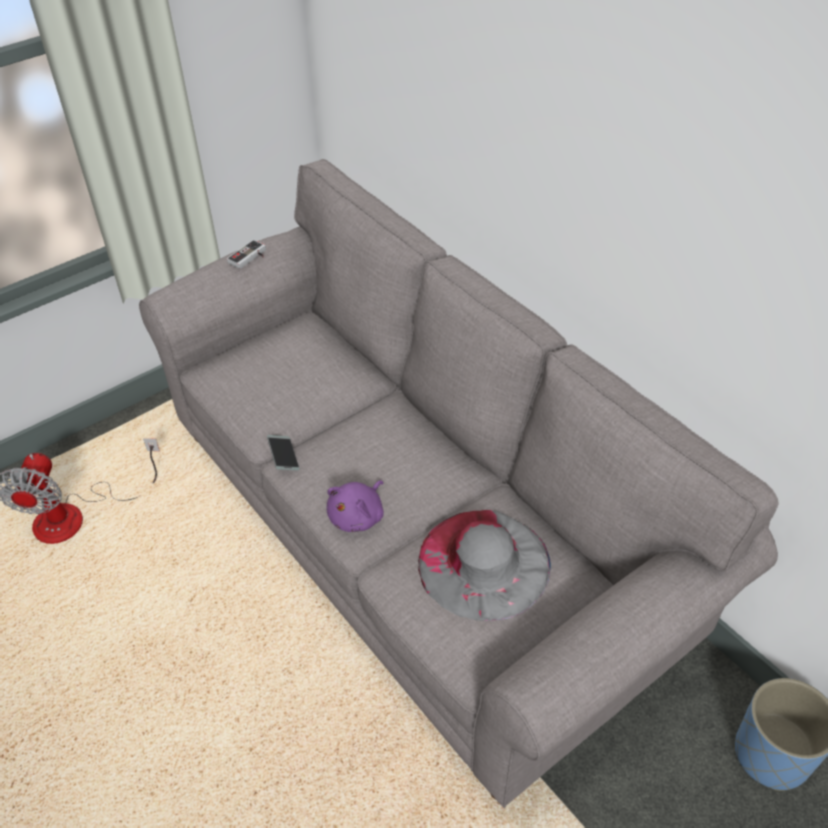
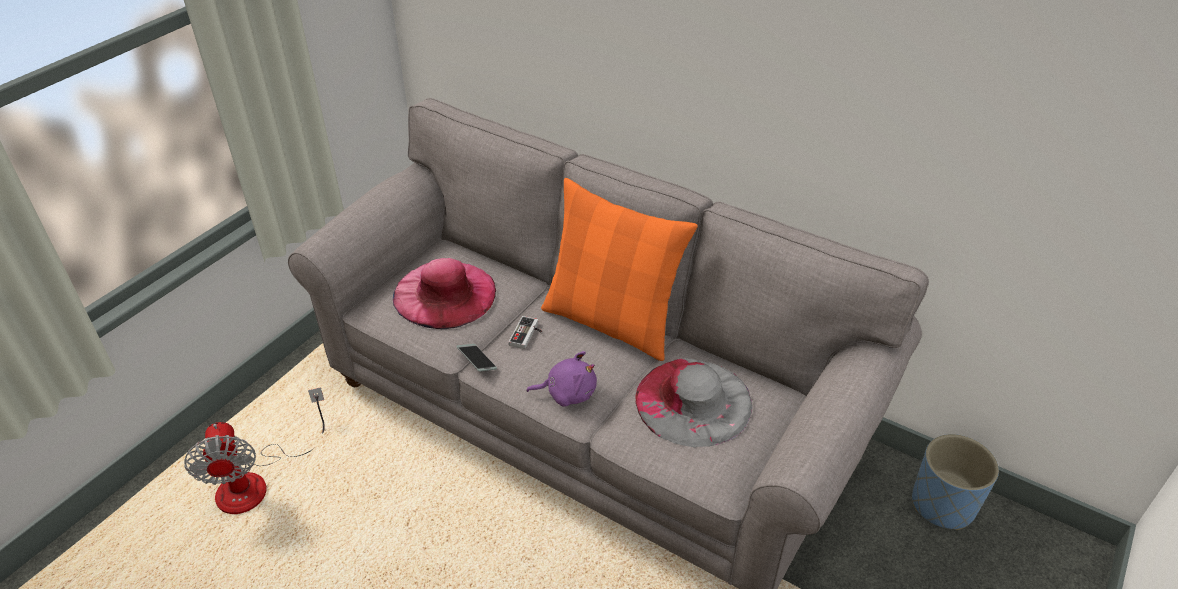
camera: 20 degrees left, 5 degrees down
(250, 258) = (383, 197): game controller -> game controller (527, 335)
(284, 374) = (445, 294): none -> pink hat
(358, 516) = (567, 393): purple plush toy -> purple plush toy turned 105 degrees counterclockwise
(441, 447) = (611, 322): none -> orange pillow

